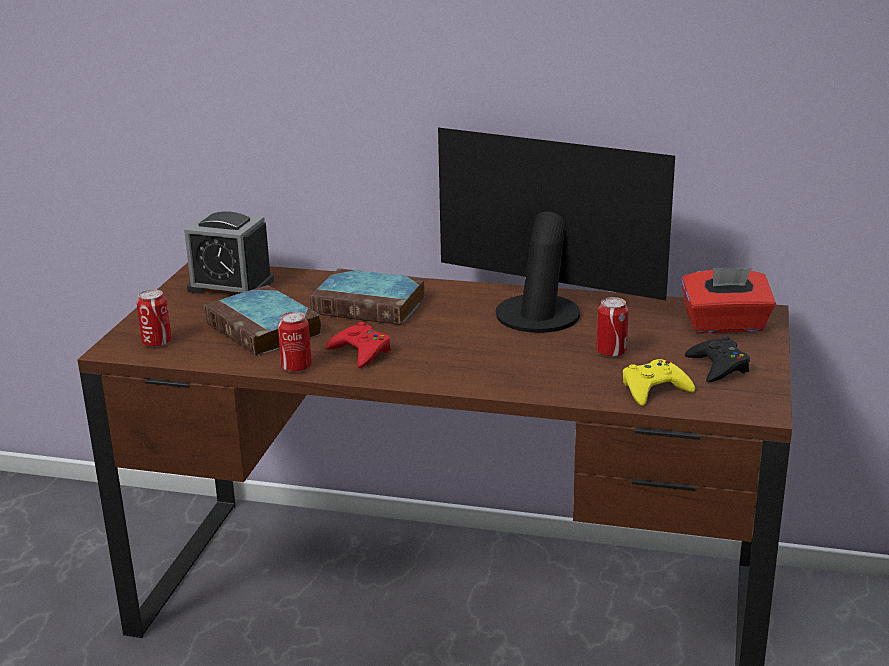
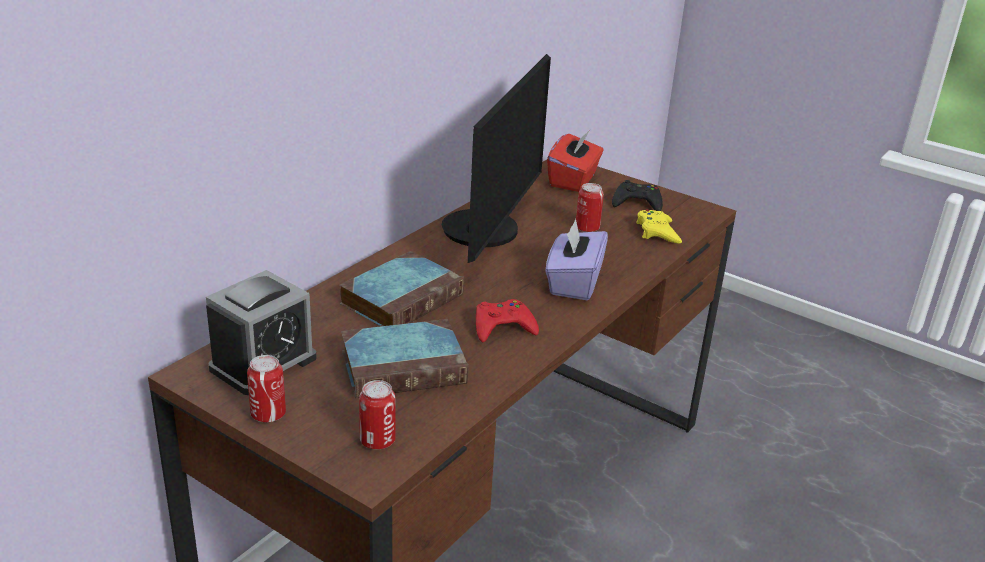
camera: 70 degrees left, 5 degrees up
(296, 367) = (509, 367): can -> can (268, 414)
(478, 366) = (573, 283): none -> purple tissue box
(541, 311) = (489, 231): monitor -> monitor turned 150 degrees clockwise

